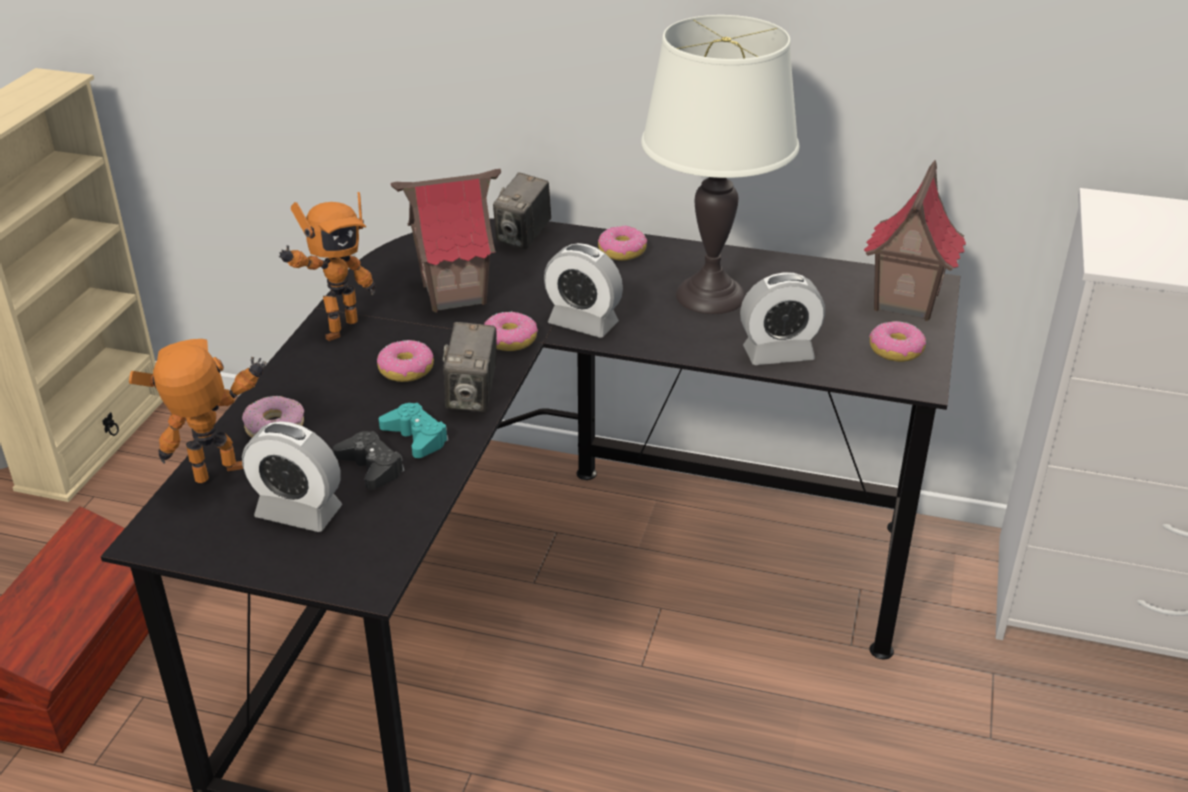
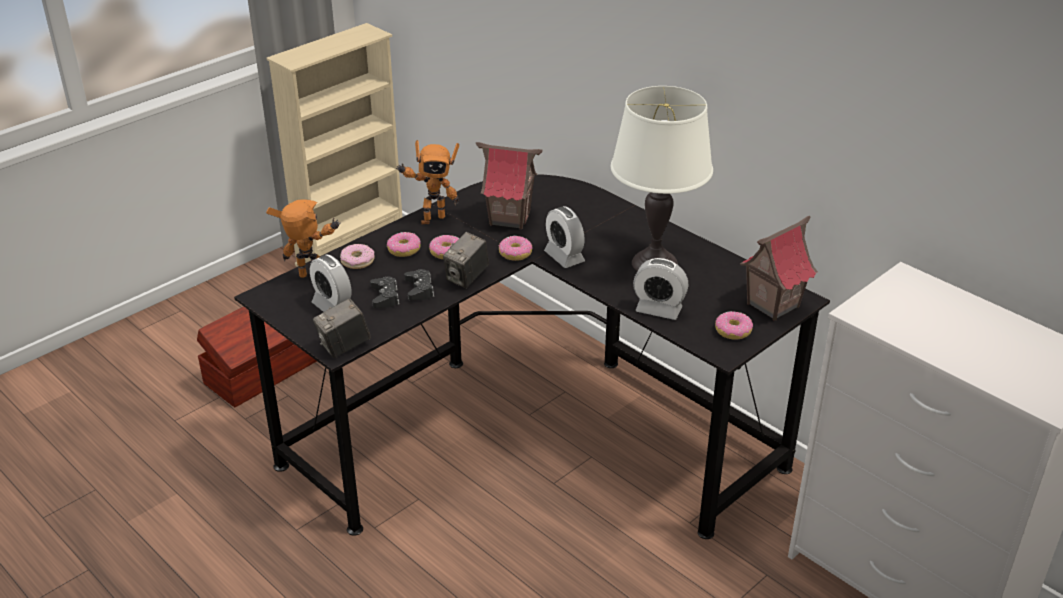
camera: 30 degrees right, 0 degrees up
(416, 437) = (419, 289): turquoise game controller -> black game controller
(523, 237) = (580, 196): camera -> camera (344, 347)
(622, 251) = (629, 221): donut -> donut (404, 249)

